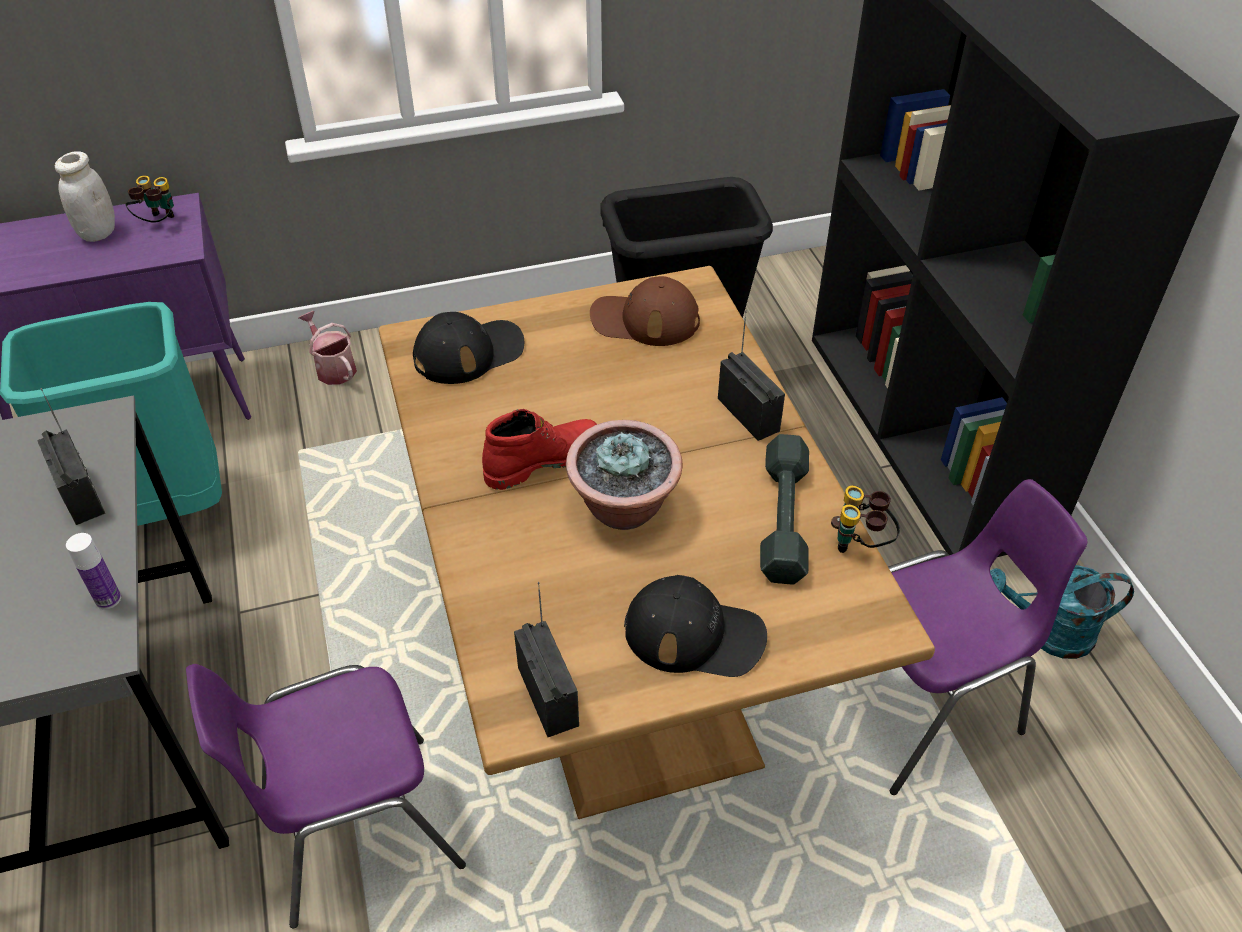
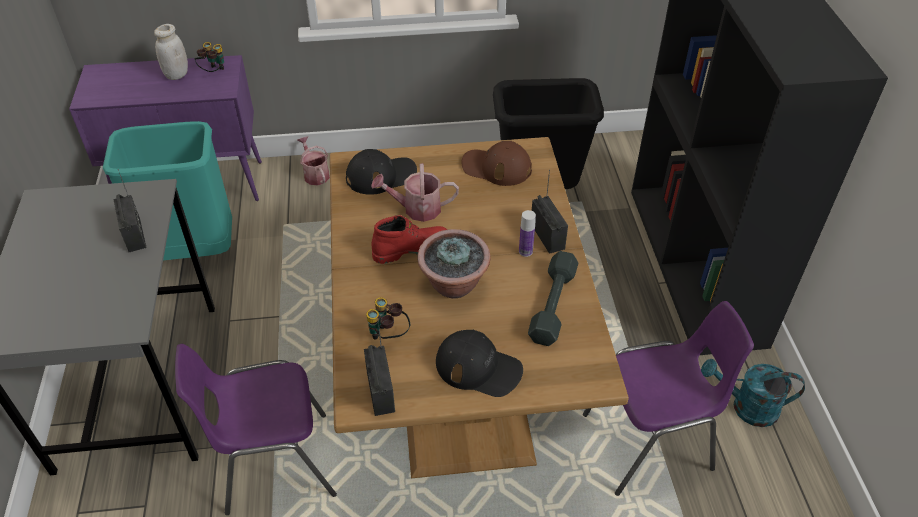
camera: 10 degrees right, 0 degrees up
(108, 599) = (138, 298): bottle -> bottle (525, 251)
(537, 397) = (417, 209): none -> watering can
(861, 545) = (598, 327): binoculars -> binoculars (388, 336)

